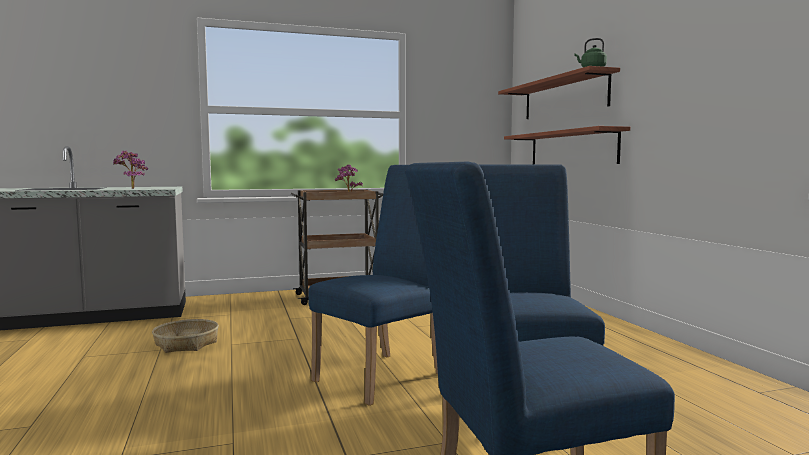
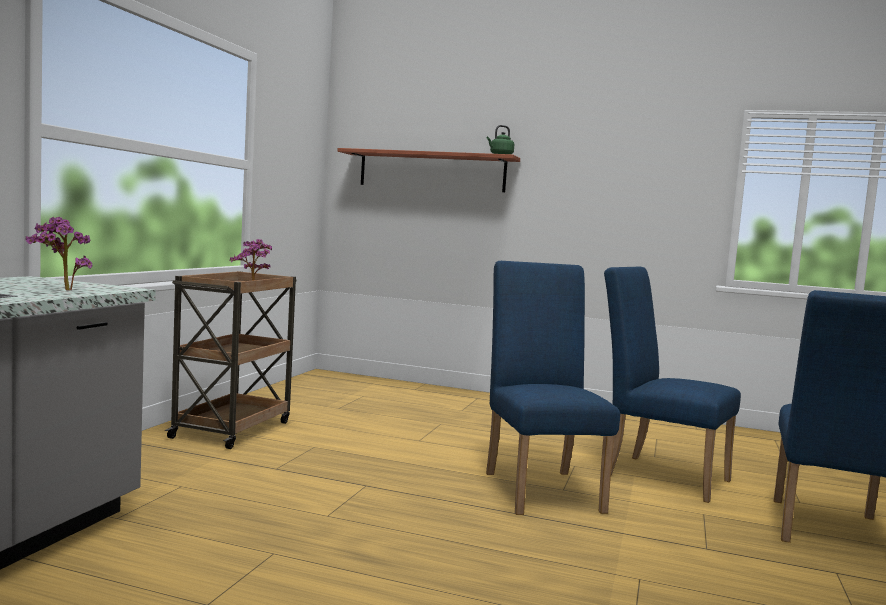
camera: 55 degrees left, 0 degrees up
(187, 344) = (277, 535): basket -> none
(571, 148) = (444, 227): shelf -> none

